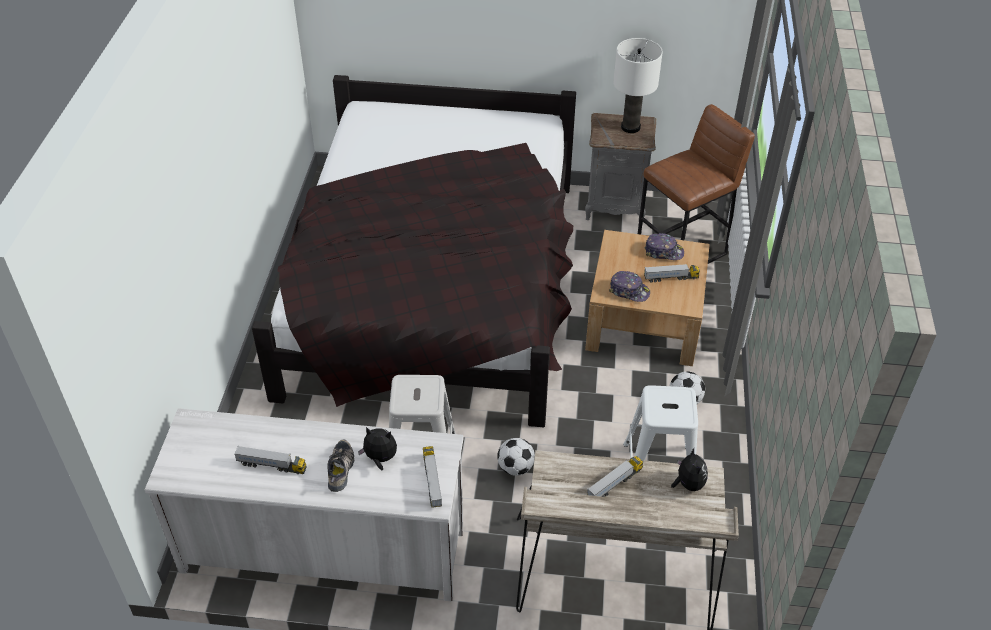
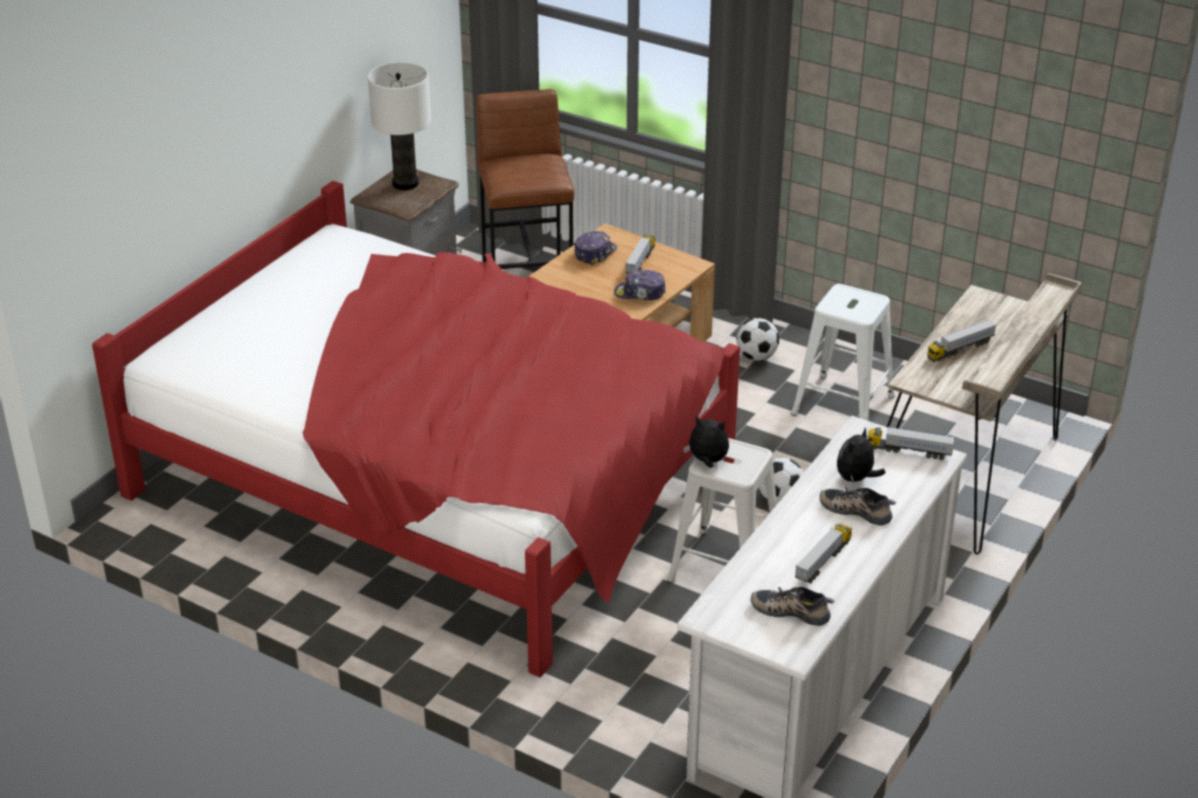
camera: 65 degrees left, 10 degrees down
(210, 463) = (791, 610): none -> shoe
(435, 286) = (436, 479): black bed -> red bed
(614, 484) = (960, 349): toy truck -> toy truck turned 105 degrees counterclockwise
(629, 291) = (640, 293): cap -> cap turned 135 degrees counterclockwise
(688, 484) = (981, 309): plush toy -> plush toy (707, 461)

